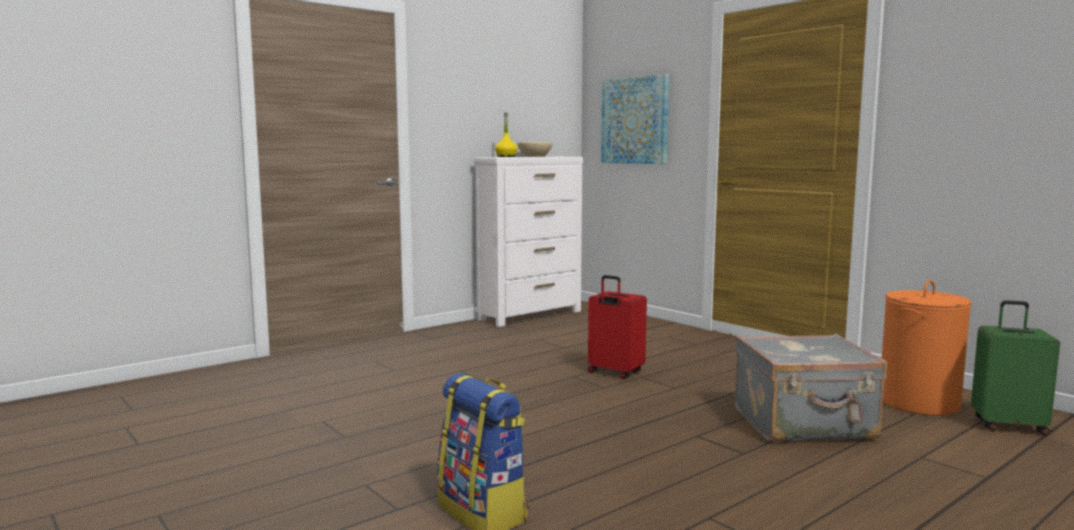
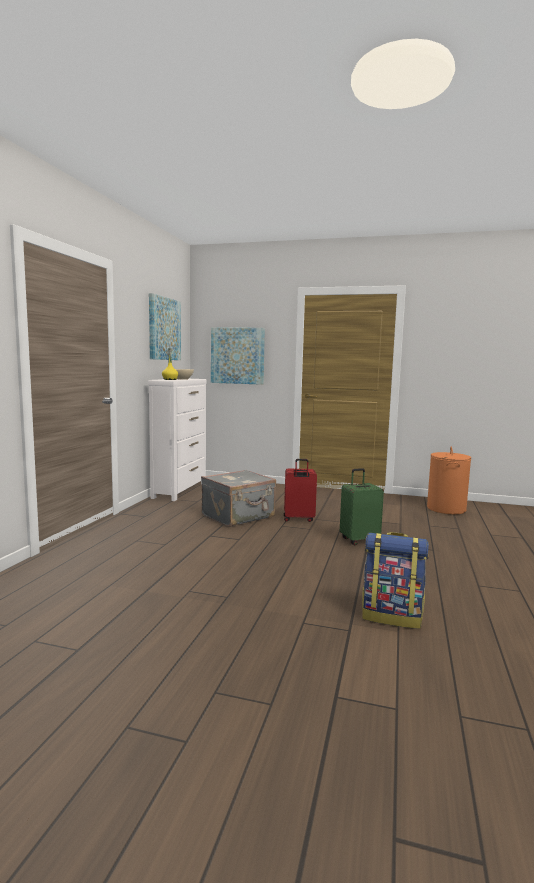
camera: 35 degrees left, 0 degrees up
(516, 86) = (164, 329): none -> picture
(804, 425) = (428, 529): grey suitcase -> grey suitcase (239, 516)
(1008, 425) = (490, 513): green suitcase -> green suitcase (359, 540)

